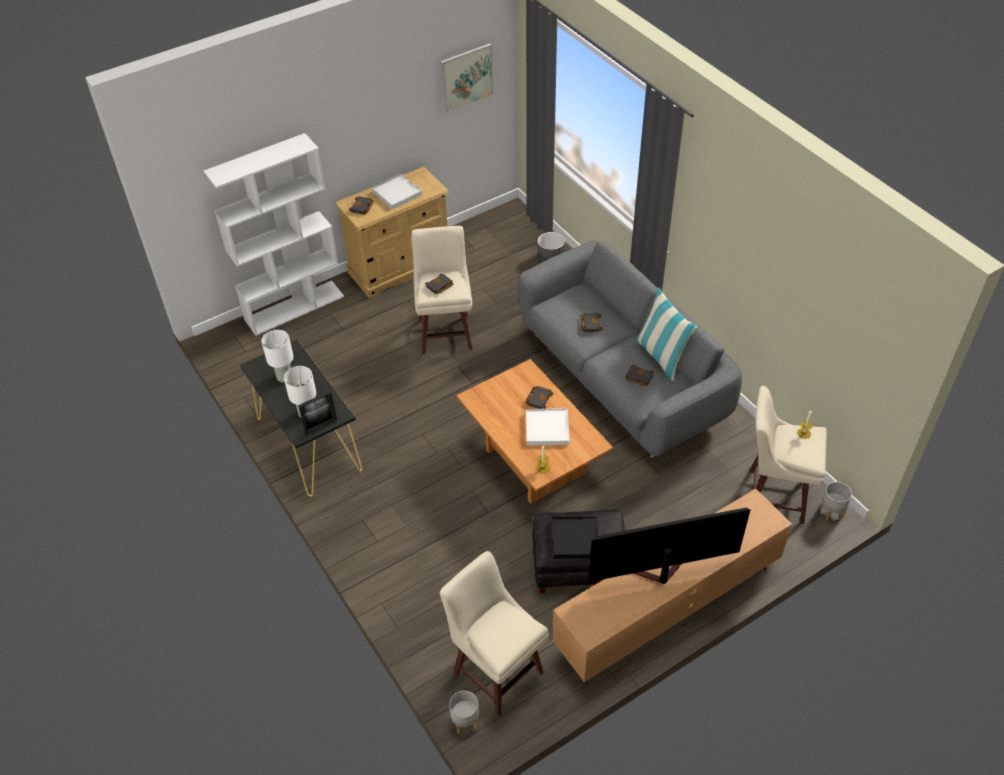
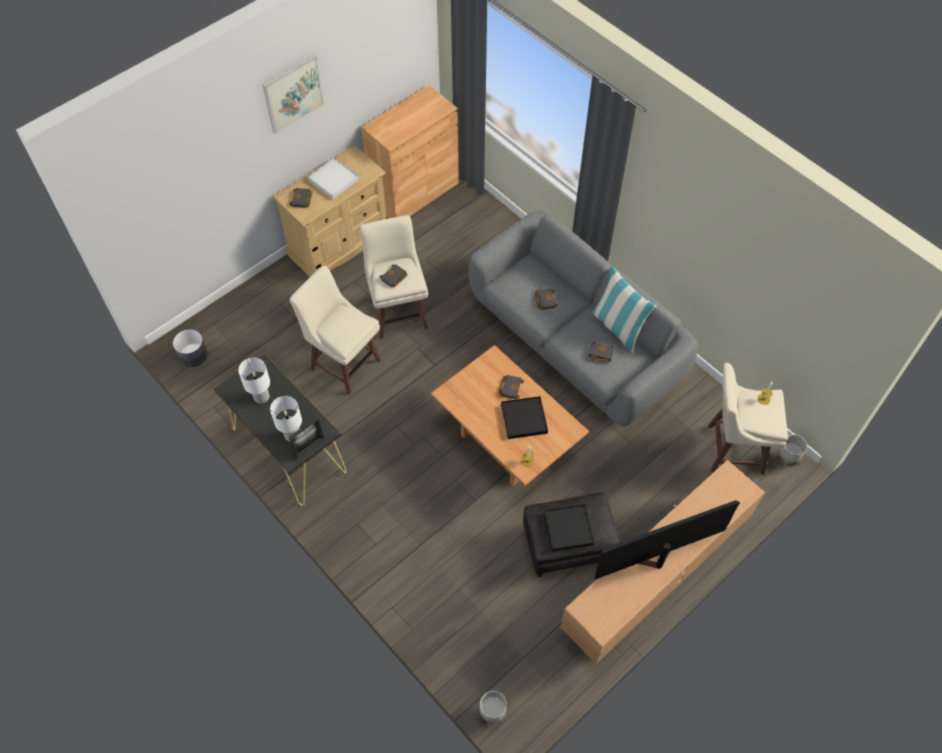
camera: 10 degrees left, 10 degrees up
(294, 307) = (243, 301): white bookcase -> none
(466, 77) = (391, 54): picture -> picture (293, 94)
(484, 229) = (414, 192): none -> brown cabinet
(496, 671) = (511, 659): beige stool -> beige stool (344, 363)
(547, 428) = (524, 418): white tray -> black tray
(550, 258) = (485, 219): grey planter -> grey planter (193, 355)

